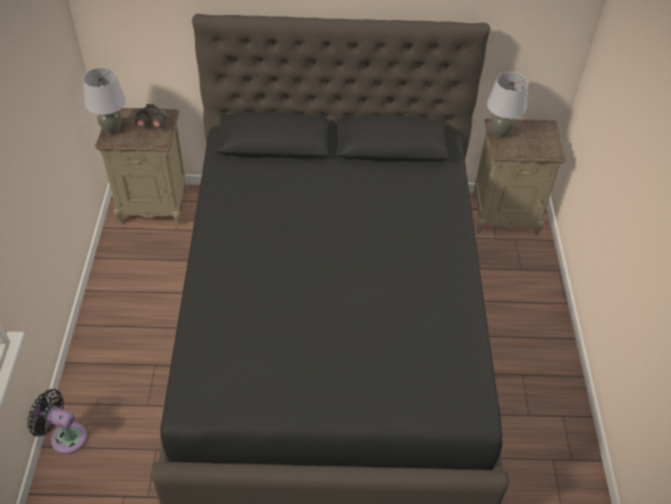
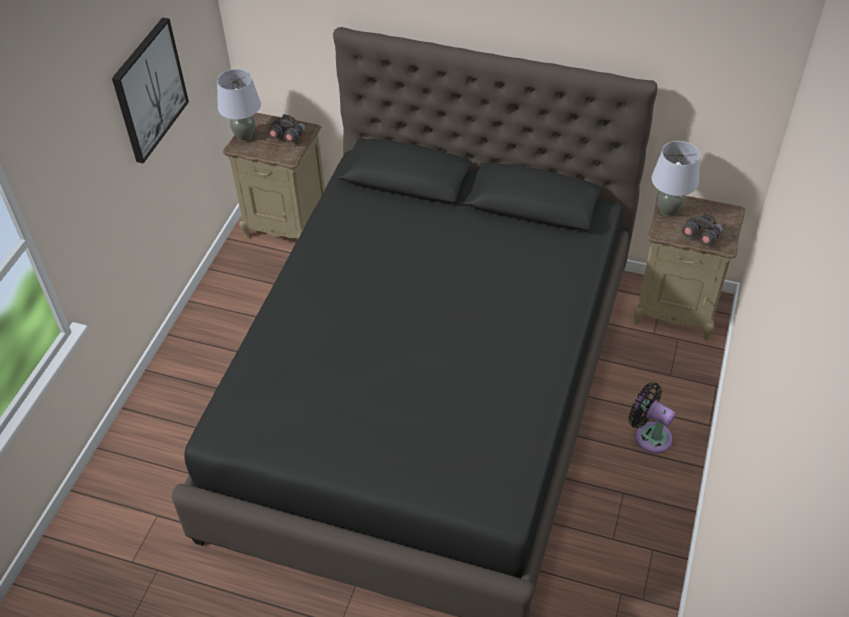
camera: 20 degrees right, 0 degrees up
(34, 94) = (149, 90): none -> picture
(65, 436) = (122, 443): black fan -> black fan (649, 435)
(533, 149) = (700, 236): none -> grey binoculars

